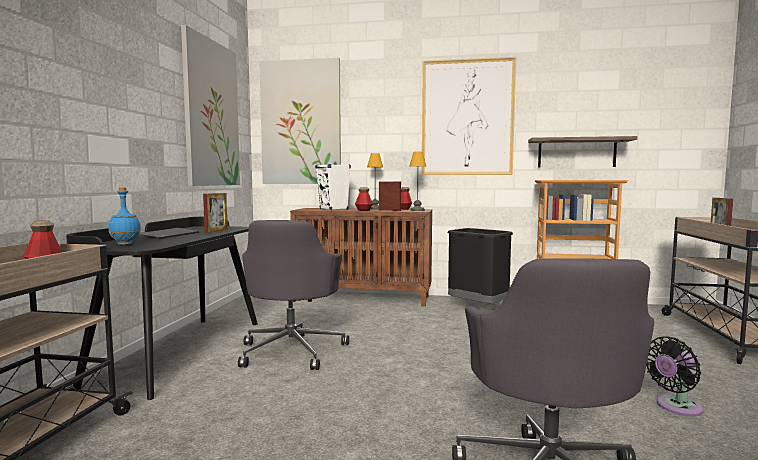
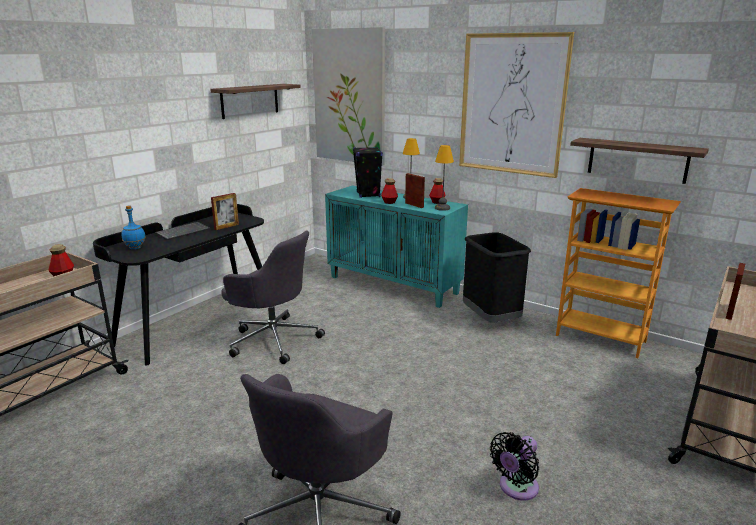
camera: 25 degrees right, 15 degrees up
(211, 114) = (250, 100): picture -> shelf
(292, 350) = (273, 339): grey office chair -> grey office chair turned 90 degrees counterclockwise
(334, 209) = (368, 194): white speaker -> black speaker
(364, 298) = (394, 285): brown cabinet -> turquoise cabinet
(675, 407) = (516, 488): black fan -> black fan turned 45 degrees counterclockwise

